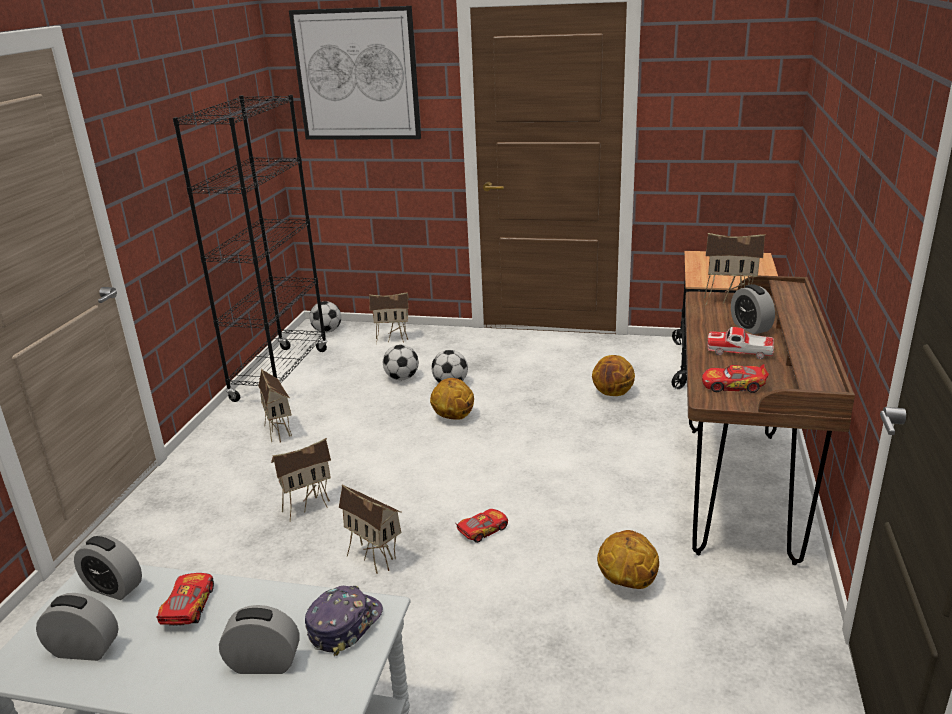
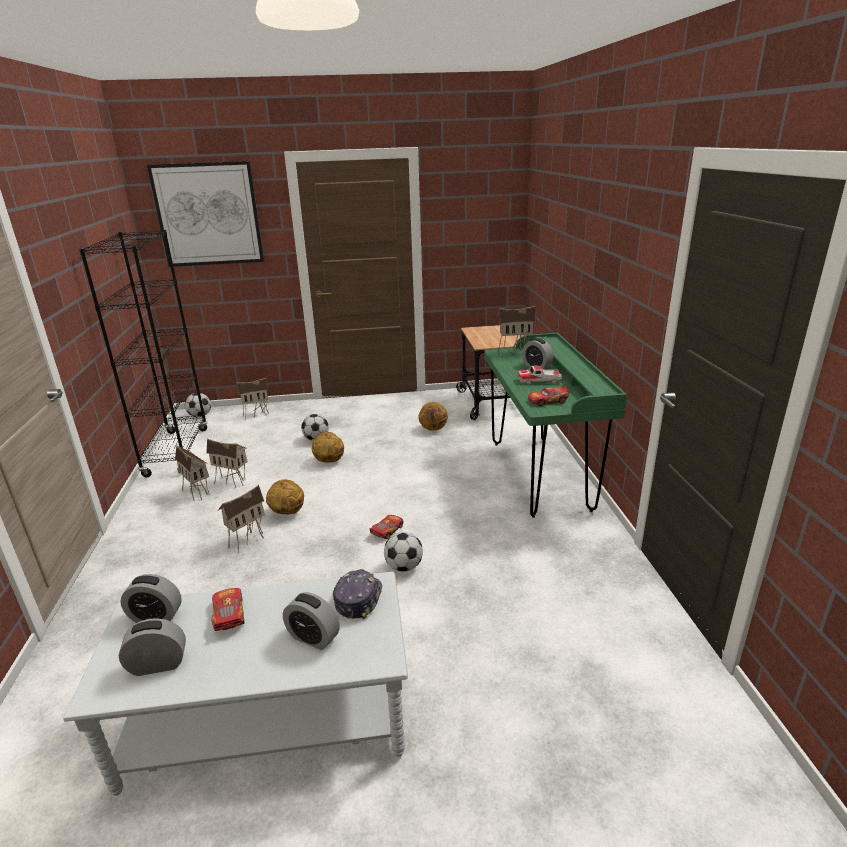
camera: 20 degrees left, 0 degrees up
(264, 663) = (313, 637): alarm clock -> alarm clock turned 135 degrees counterclockwise
(375, 558) = (318, 564): toy house -> toy house (232, 481)
(402, 378) = (277, 440): football -> football (404, 567)
(626, 582) = (497, 543): basketball -> basketball (287, 512)
(739, 490) = (540, 474): brown desk -> green desk

